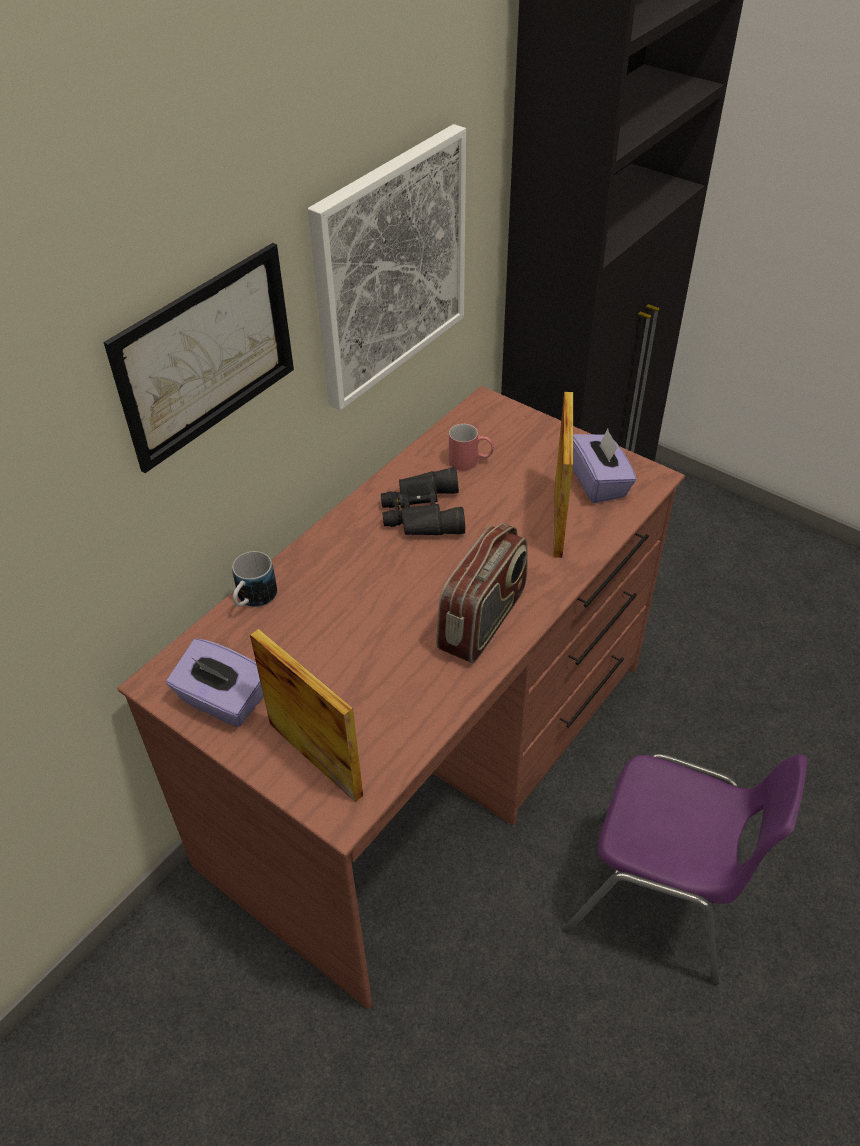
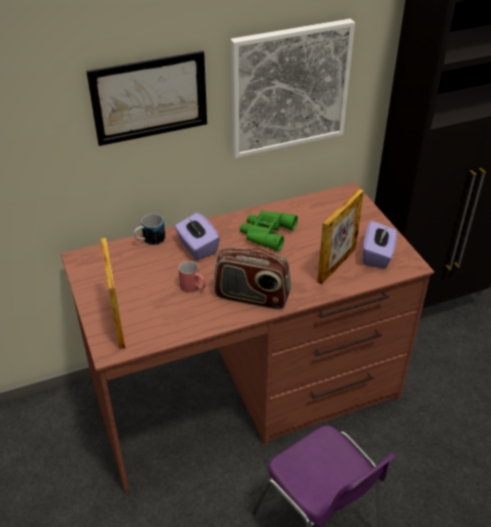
camera: 30 degrees right, 5 degrees down
(222, 701) = (99, 278): purple tissue box -> purple tissue box (197, 247)
(421, 513) = (265, 233): black binoculars -> green binoculars
(470, 462) = (314, 218): red mug -> red mug (193, 288)
(483, 621) = (252, 297): radio -> radio turned 45 degrees clockwise

